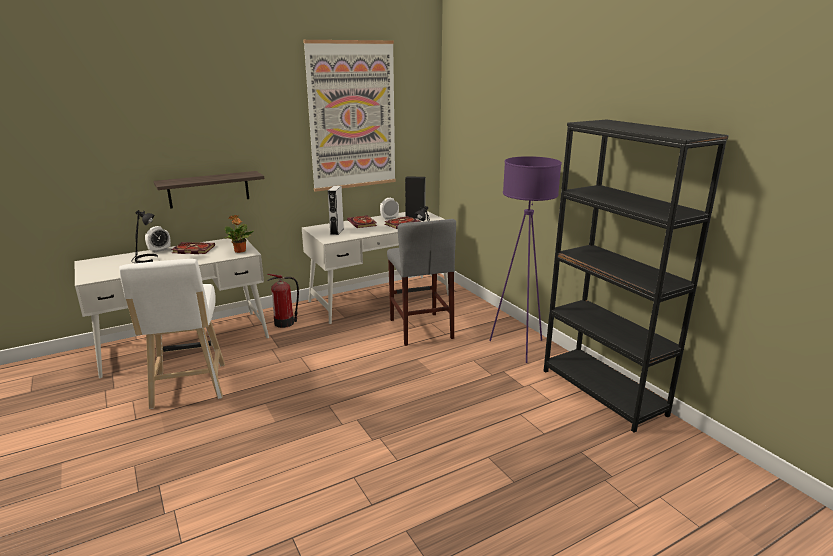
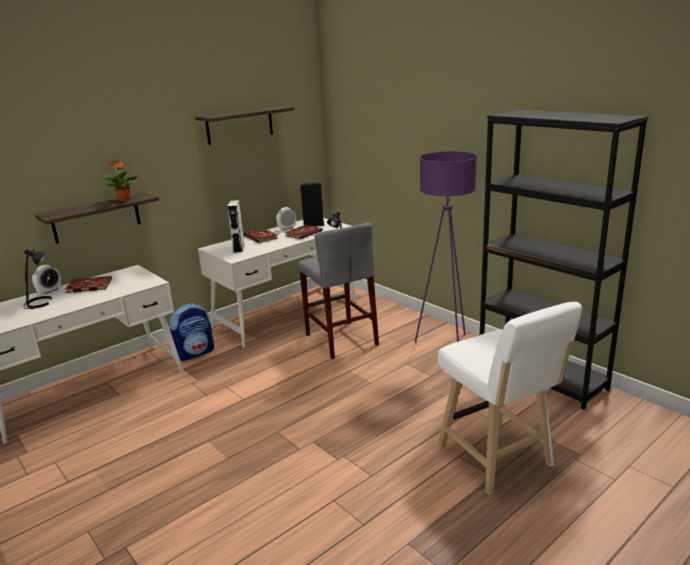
camera: 10 degrees left, 0 degrees up
(188, 388) = (115, 438): white stool -> white stool (498, 460)
(240, 251) = (143, 281): potted plant -> potted plant (124, 200)
(285, 323) = (195, 353): fire extinguisher -> backpack
(352, 116) = (240, 125): picture -> shelf

